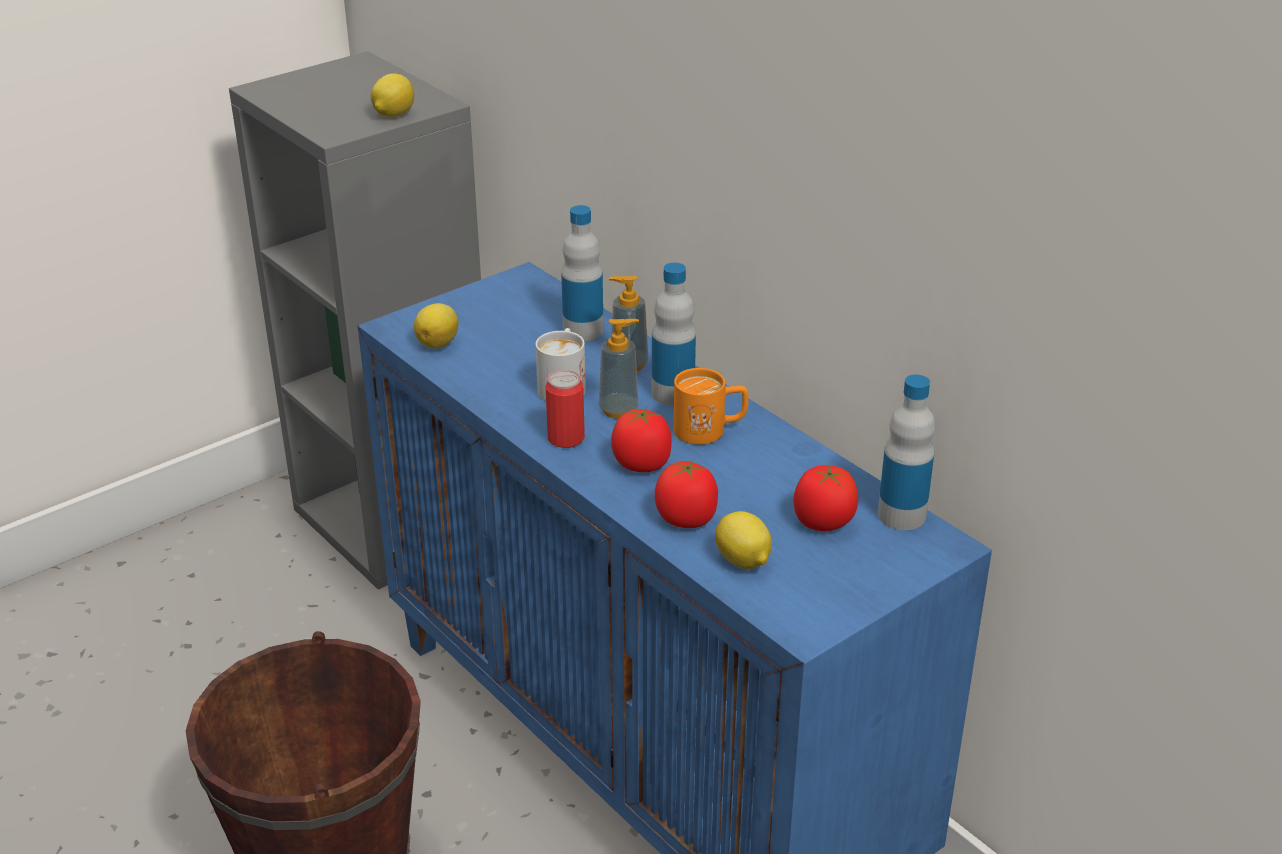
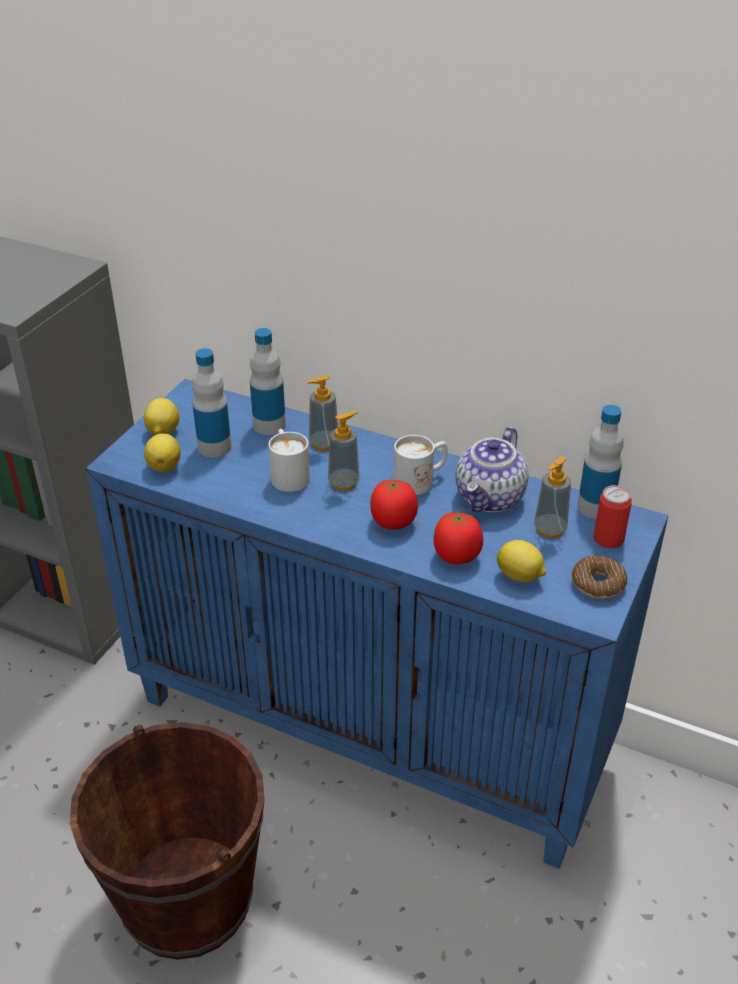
camera: 25 degrees left, 5 degrees up
(393, 115) = (50, 283): lemon -> lemon (162, 432)
(566, 438) = (322, 517): can -> can (608, 539)
(673, 393) = (373, 458): bottle -> bottle (214, 447)
(710, 430) = (421, 480): orange mug -> white mug
(778, 470) = (490, 498): none -> teapot
(823, 523) = (549, 529): tomato -> soap dispenser
(833, 597) = (598, 584): none -> donut

